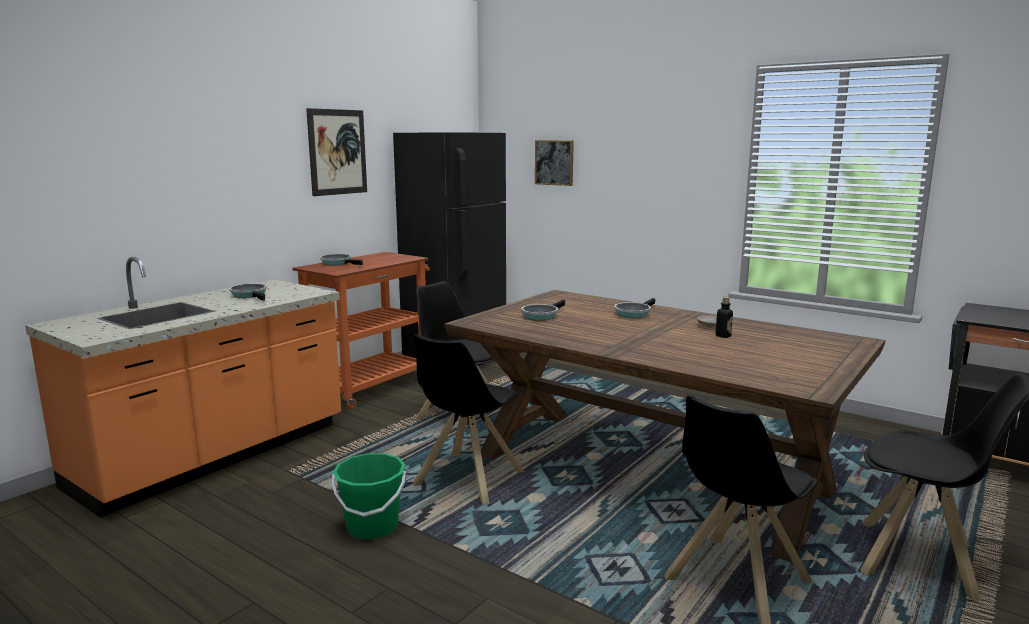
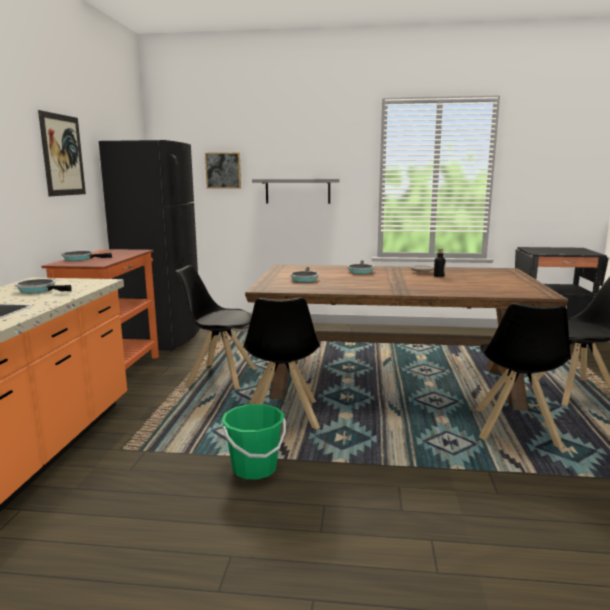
camera: 30 degrees left, 0 degrees up
(638, 193) = (297, 191): none -> grey shelf

